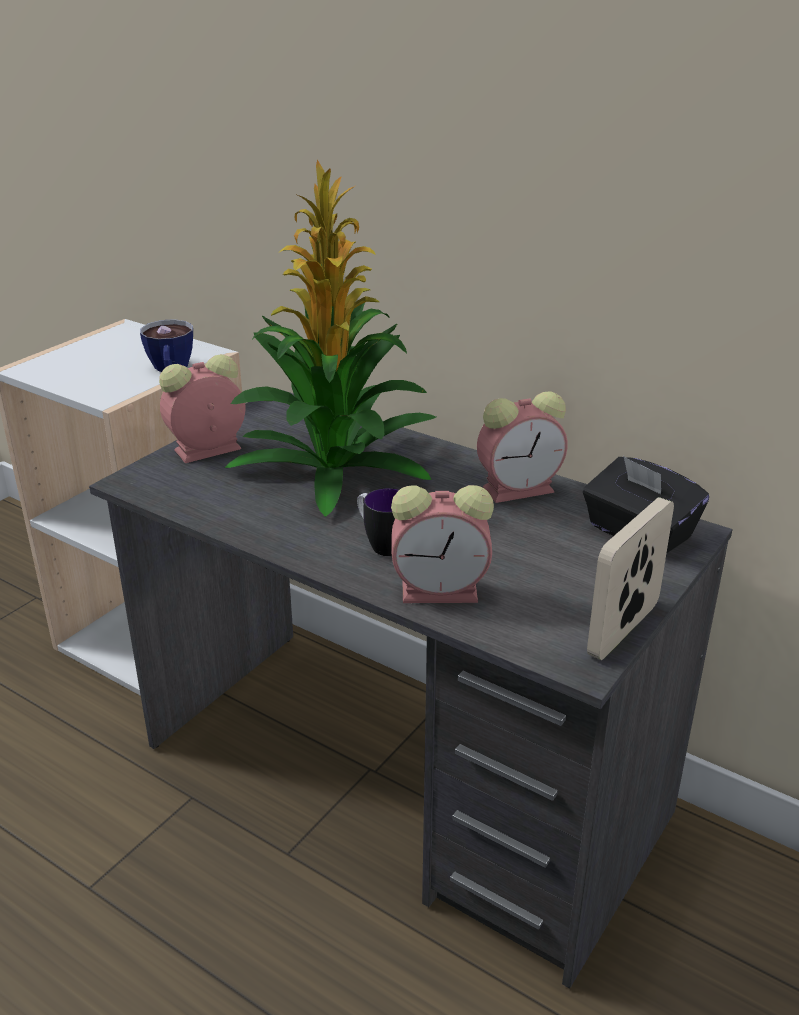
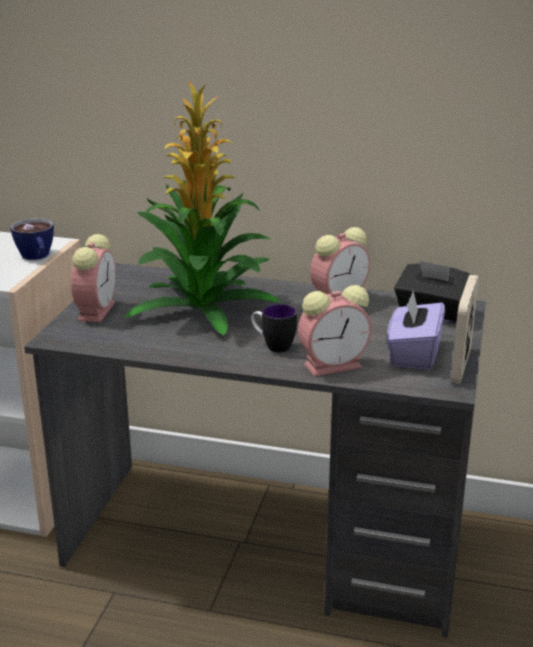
camera: 20 degrees left, 5 degrees down
(205, 451) = (96, 310): alarm clock -> alarm clock turned 150 degrees clockwise
(566, 596) = (413, 354): none -> purple tissue box

